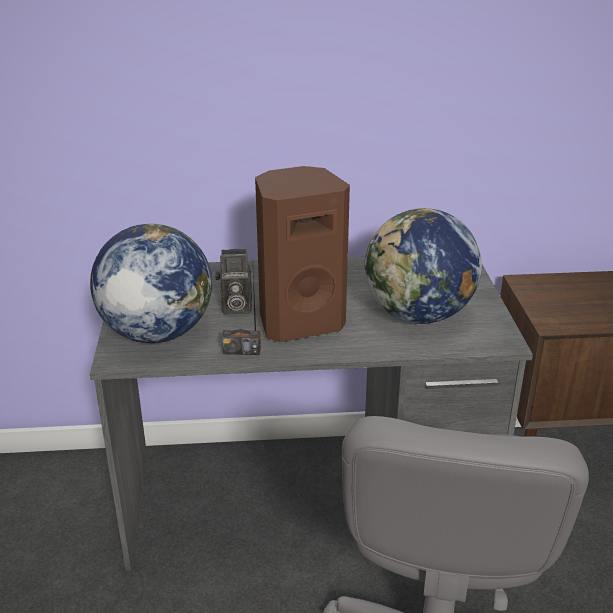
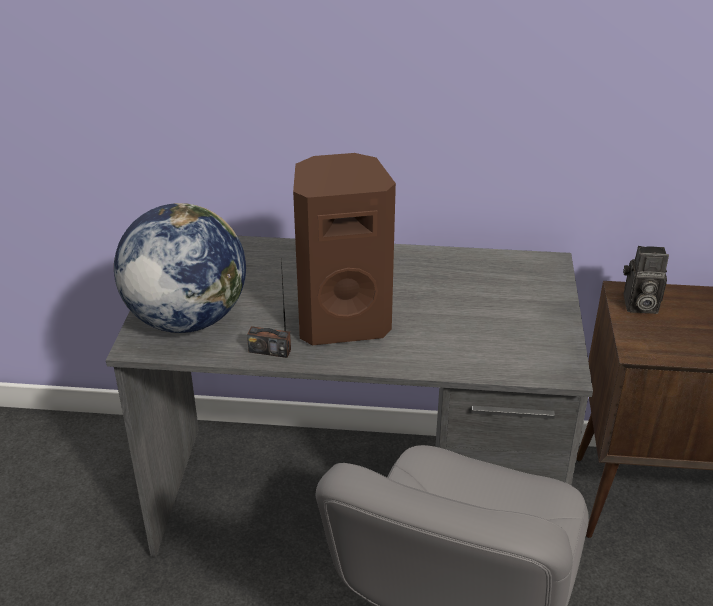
camera: 10 degrees right, 5 degrees up
(234, 308) = (277, 297): camera -> camera (638, 305)
(418, 315) = (477, 327): globe -> none

